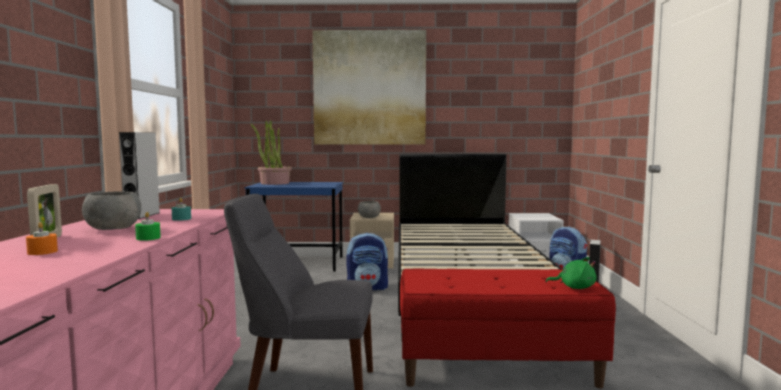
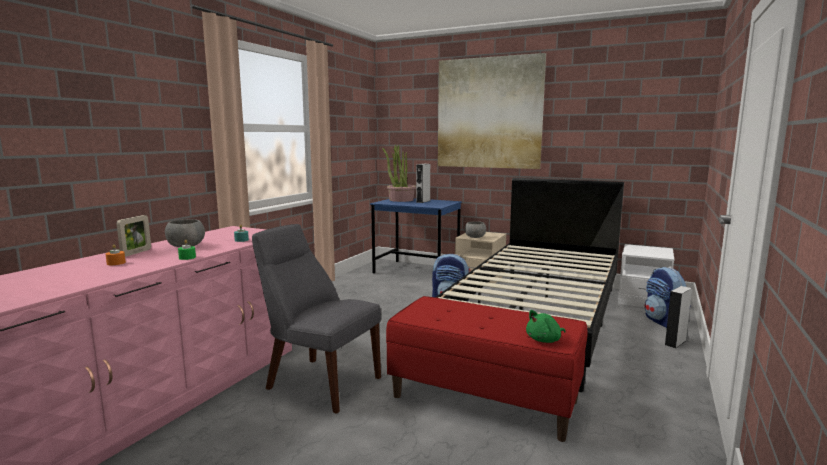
camera: 25 degrees right, 5 degrees up
(142, 215) = (226, 234): grey speaker -> grey speaker (423, 201)
(574, 287) = (545, 340): green plush toy -> green plush toy turned 105 degrees clockwise

